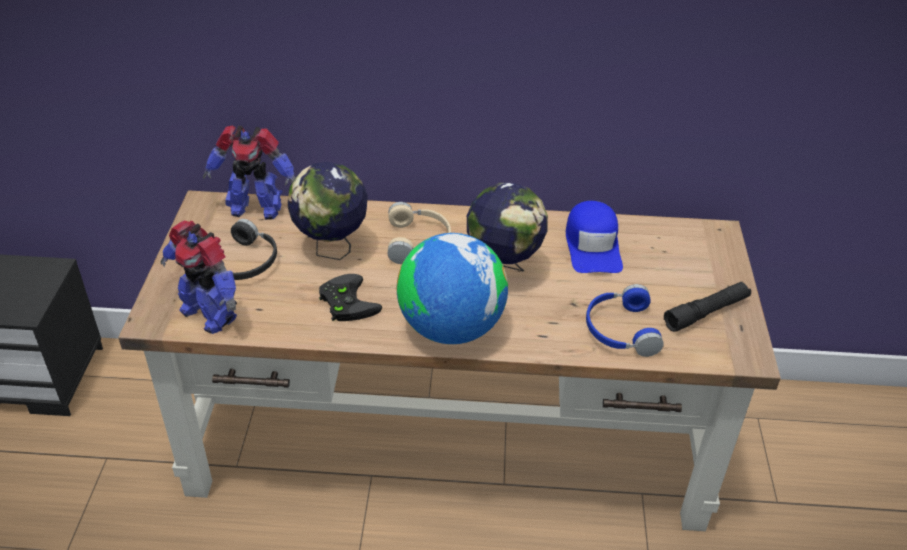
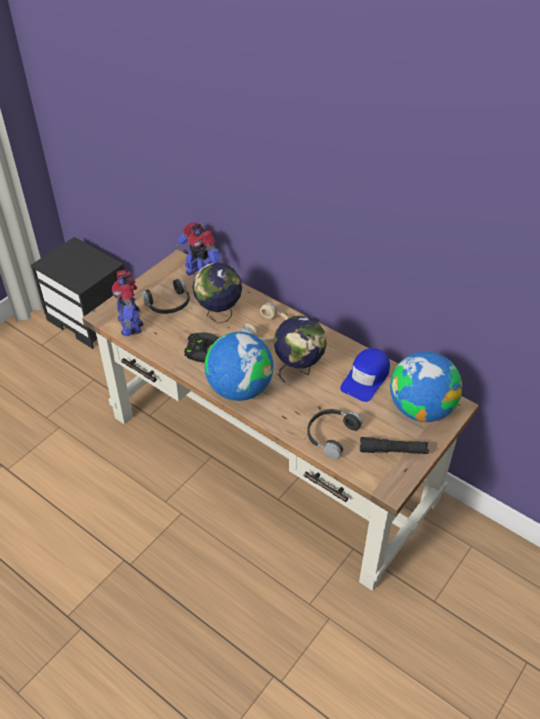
camera: 35 degrees right, 5 degrees up
(619, 330) = (330, 435): blue headphones -> black headphones
(686, 252) = (420, 409): none -> globe

